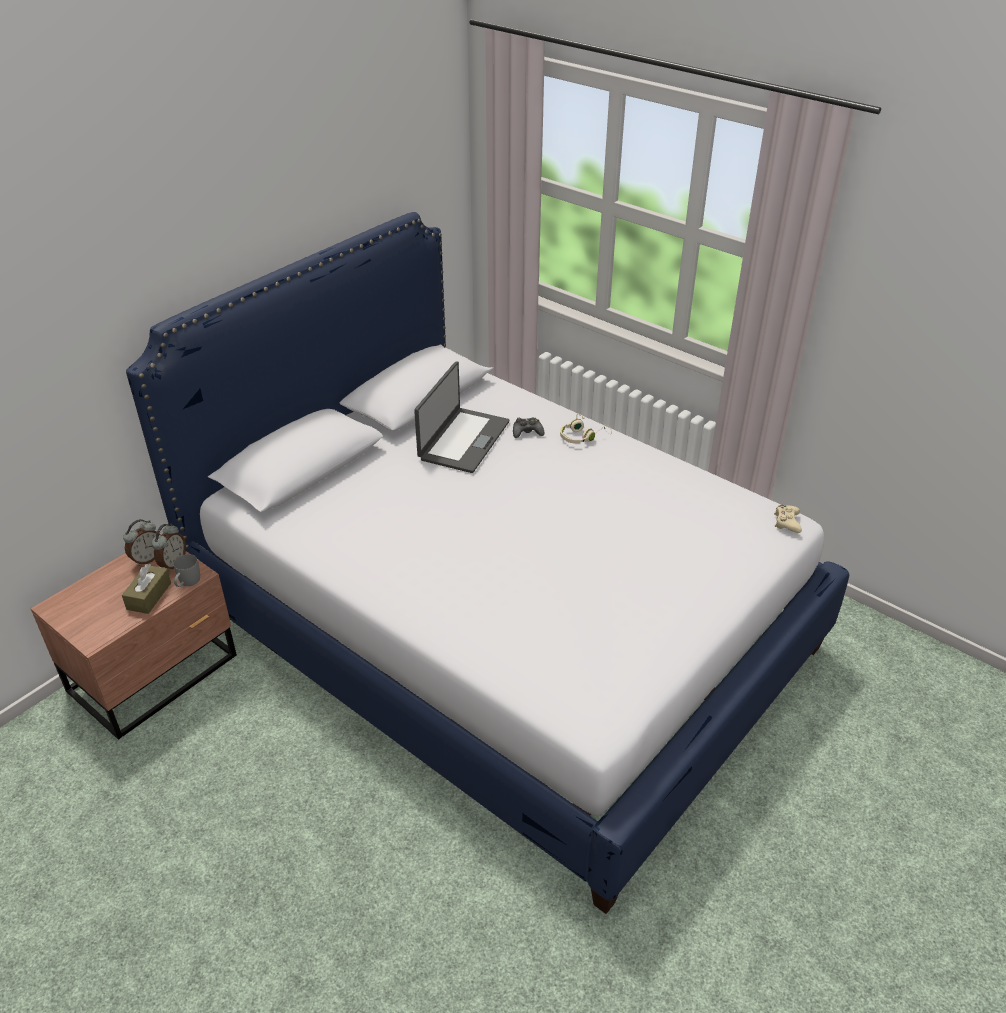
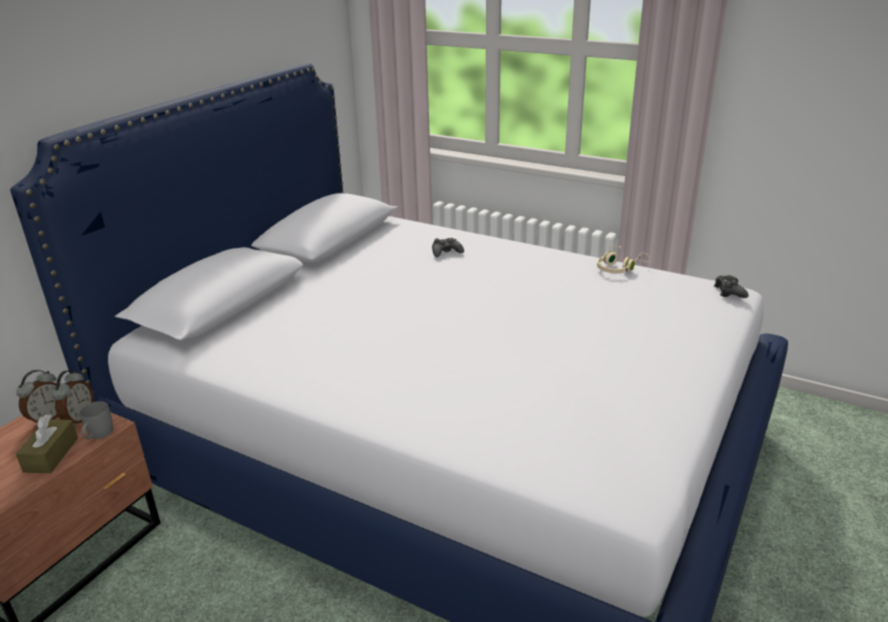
camera: 10 degrees left, 10 degrees down
(463, 440) = (384, 264): laptop -> none
(582, 437) = (501, 250): beige headphones -> beige headphones (619, 268)
(787, 522) = (729, 291): beige game controller -> black game controller

